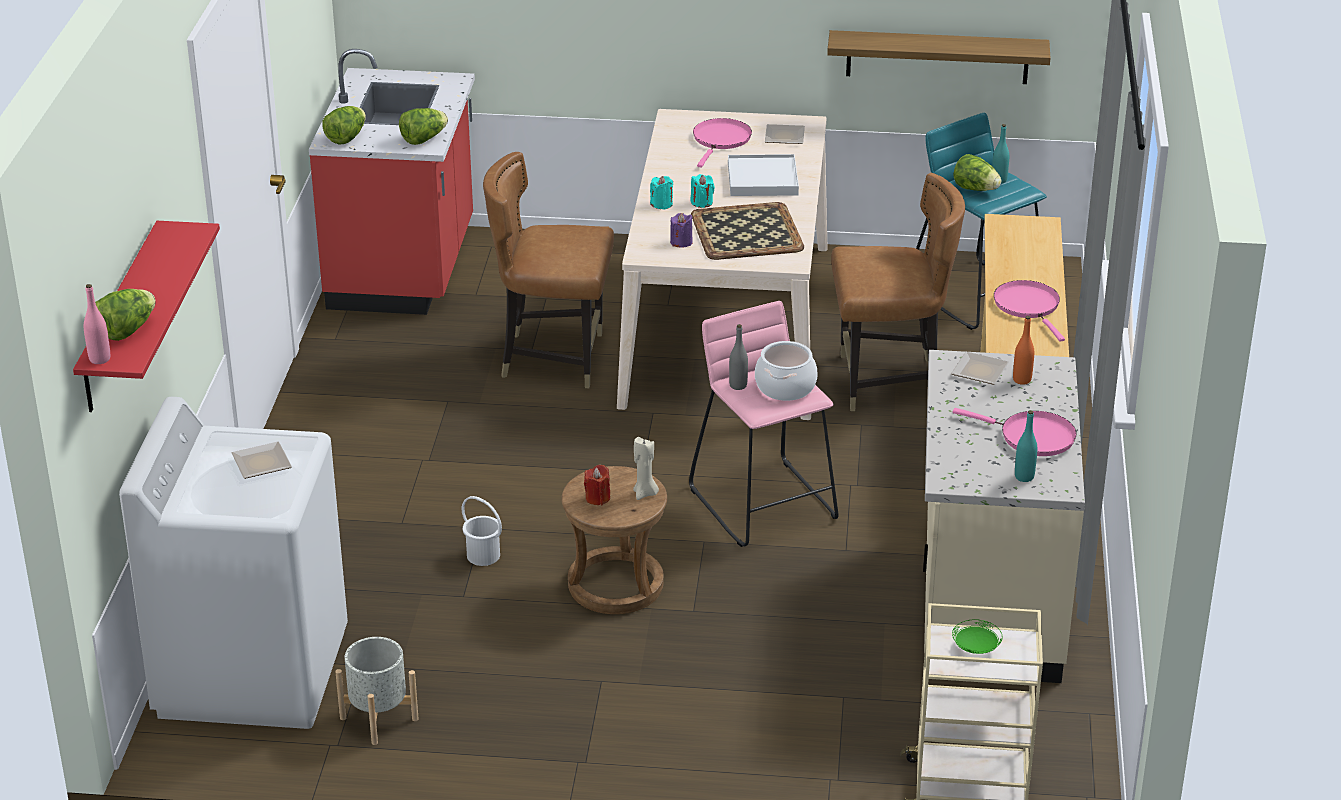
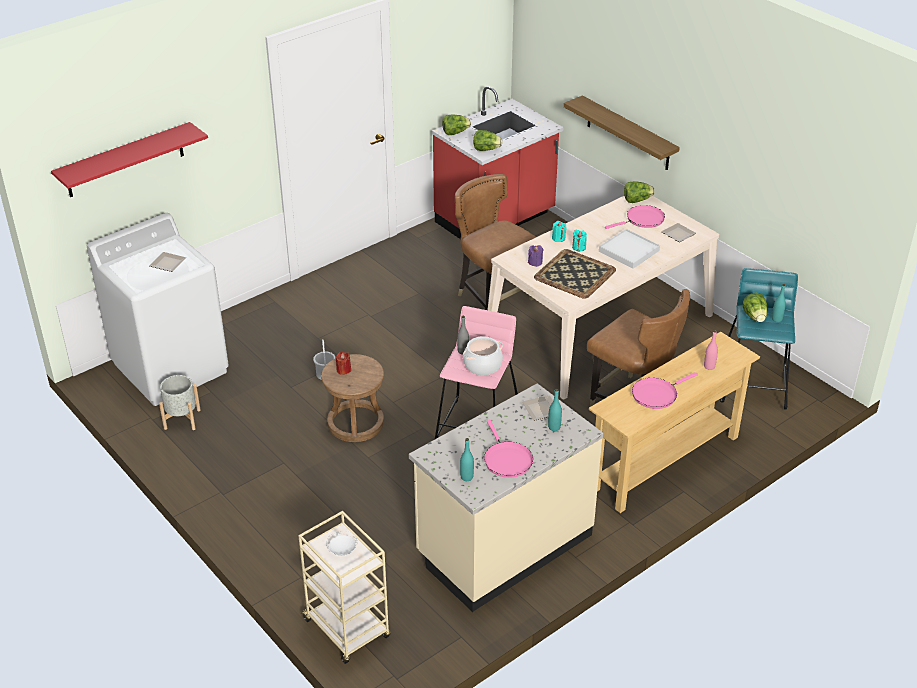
camera: 45 degrees right, 5 degrees up
(100, 359) = (65, 171): pink bottle -> pink bottle (709, 366)
(127, 330) = (94, 164): lettuce -> lettuce (637, 200)
(645, 493) = (366, 381): beige candle -> none
(937, 57) = (786, 225): shelf -> shelf (628, 133)
(975, 648) = (342, 549): green plate -> white plate
(1022, 380) = (554, 427): orange bottle -> turquoise bottle
(1028, 306) = (656, 394): pink frying pan -> pink frying pan turned 150 degrees counterclockwise

